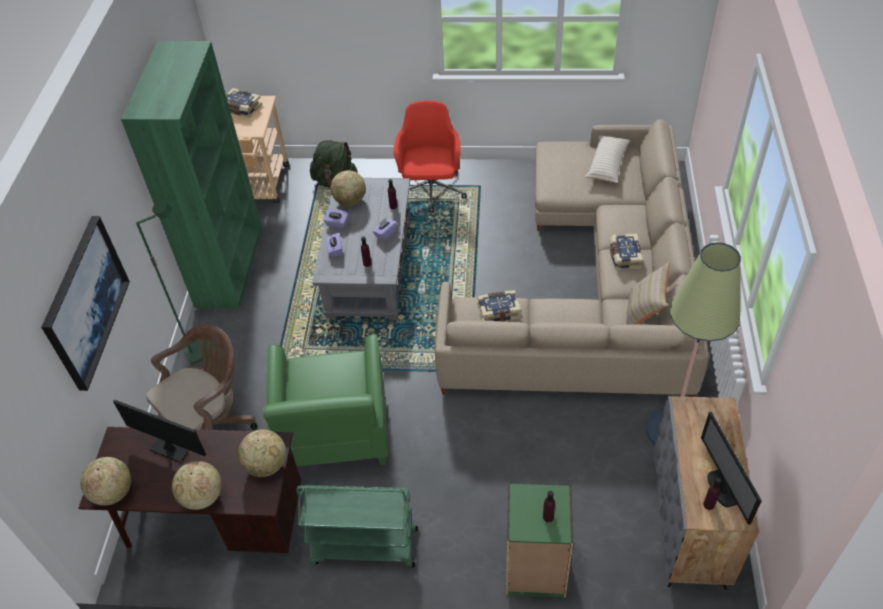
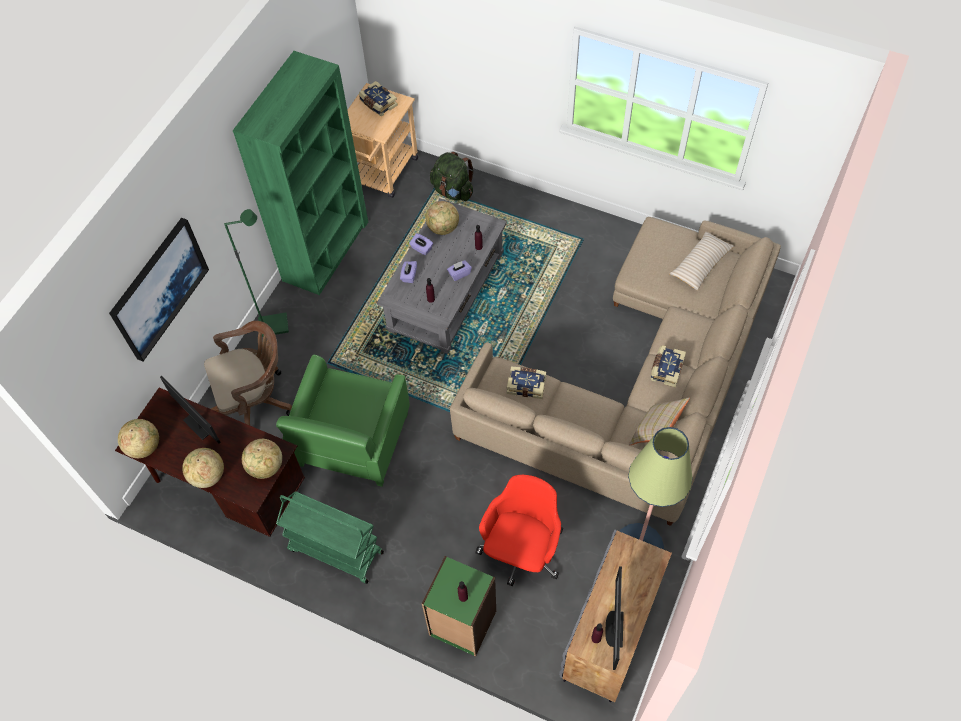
camera: 20 degrees right, 10 degrees up
(431, 191) = (534, 230): red office chair -> red office chair (521, 551)

